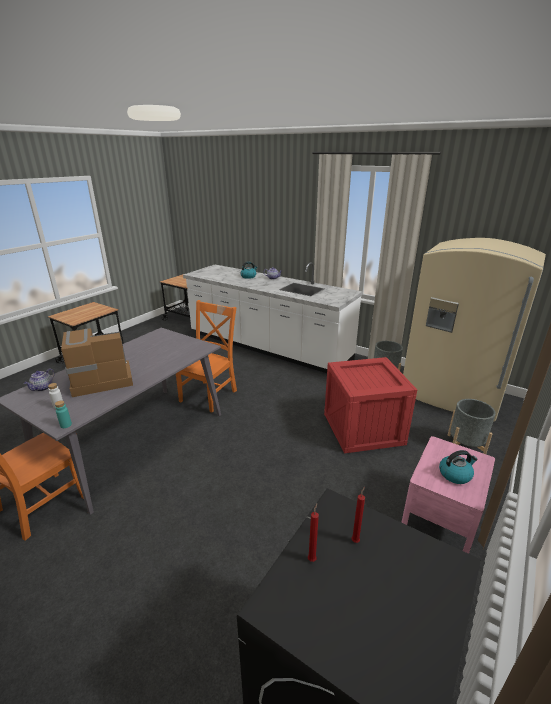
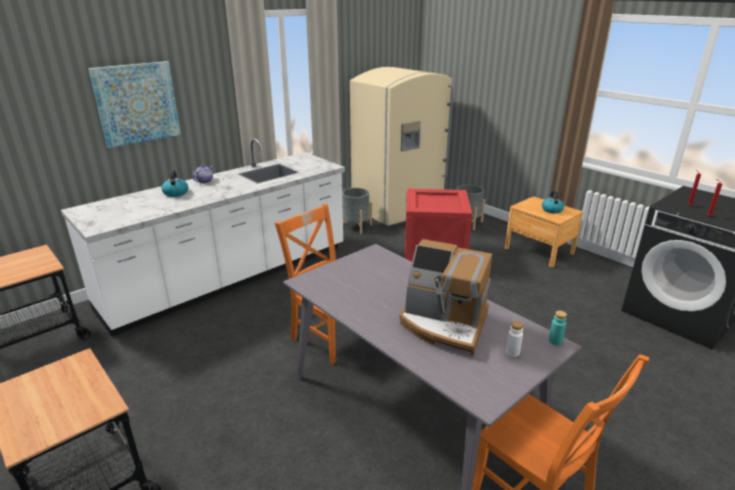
camera: 75 degrees left, 0 degrees up
(42, 388) = (460, 375): teapot -> none
(101, 379) = (444, 324): coffee machine -> coffee machine turned 60 degrees counterclockwise
(263, 219) = (137, 103): none -> picture
(440, 518) = (539, 251): pink nightstand -> brown nightstand

